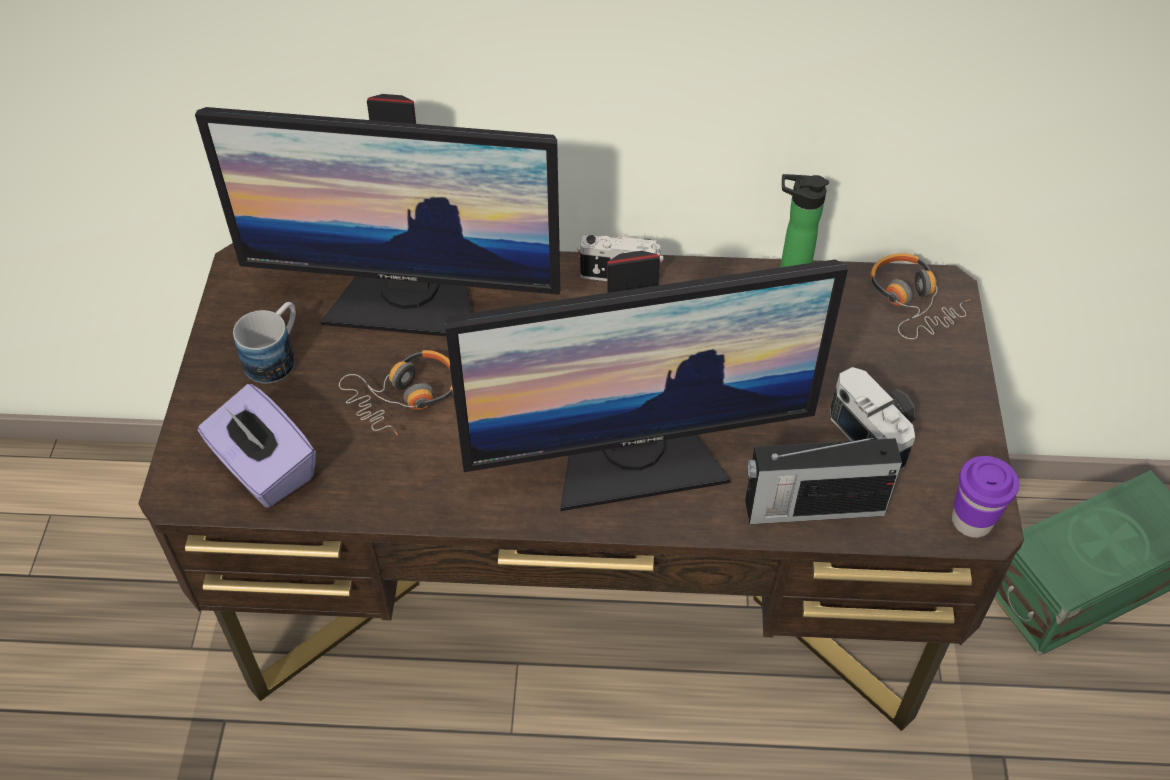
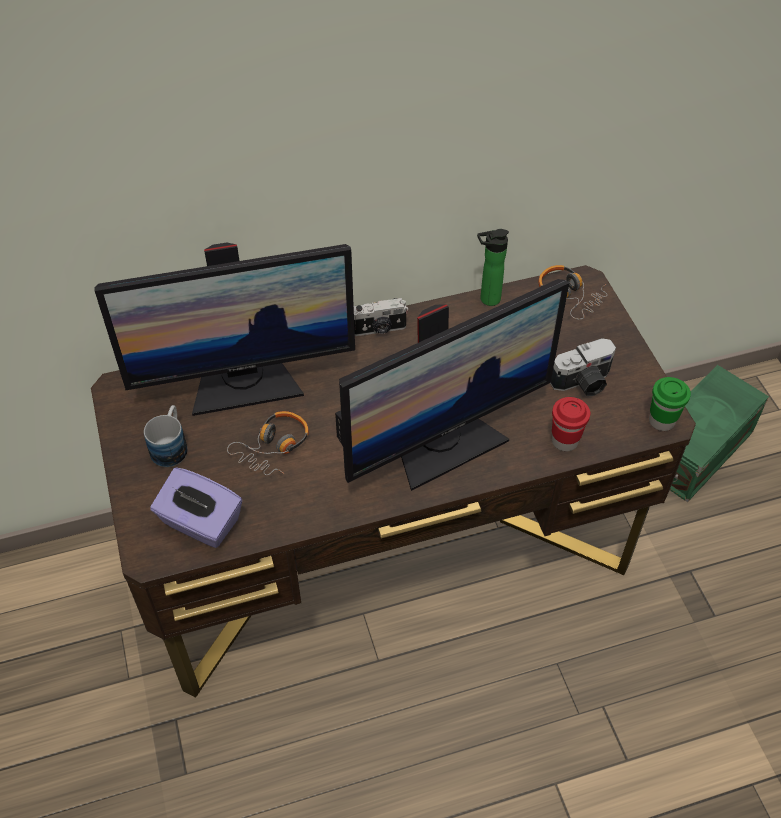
camera: 20 degrees left, 0 degrees up
(811, 507) = (564, 441): radio -> red cup
(877, 432) = (583, 383): camera -> camera turned 120 degrees clockwise
(971, 521) = (661, 421): purple cup -> green cup

